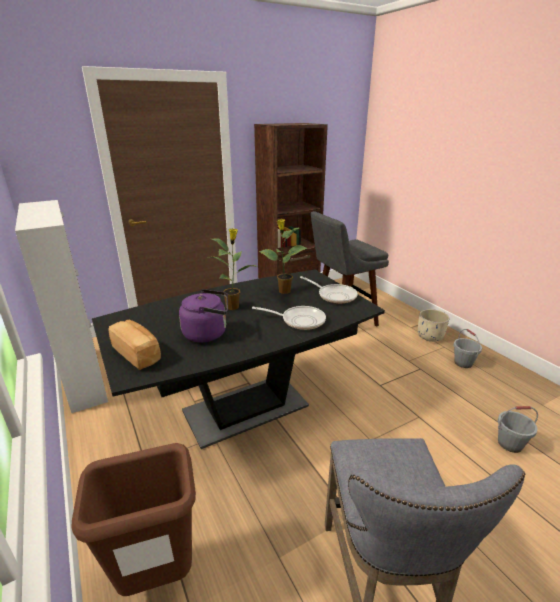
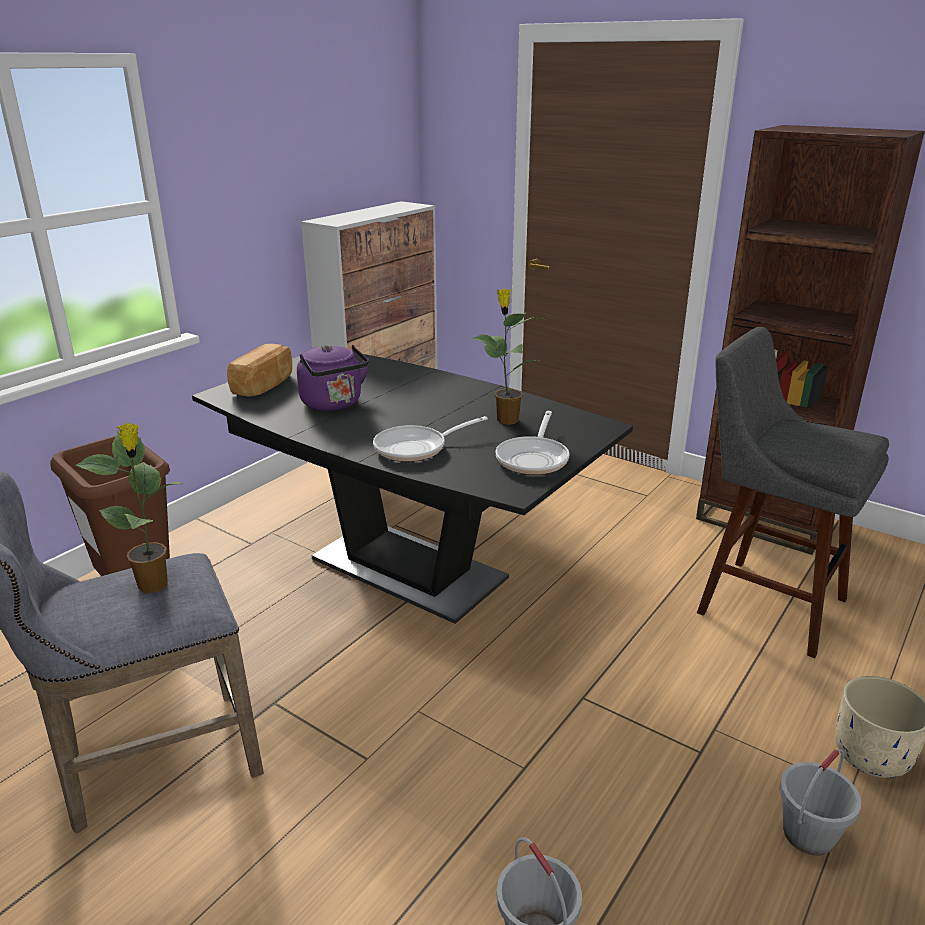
camera: 65 degrees right, 0 degrees up
(233, 306) = (419, 400): potted plant -> potted plant (154, 585)
(299, 320) = (416, 448): frying pan -> frying pan turned 75 degrees clockwise

